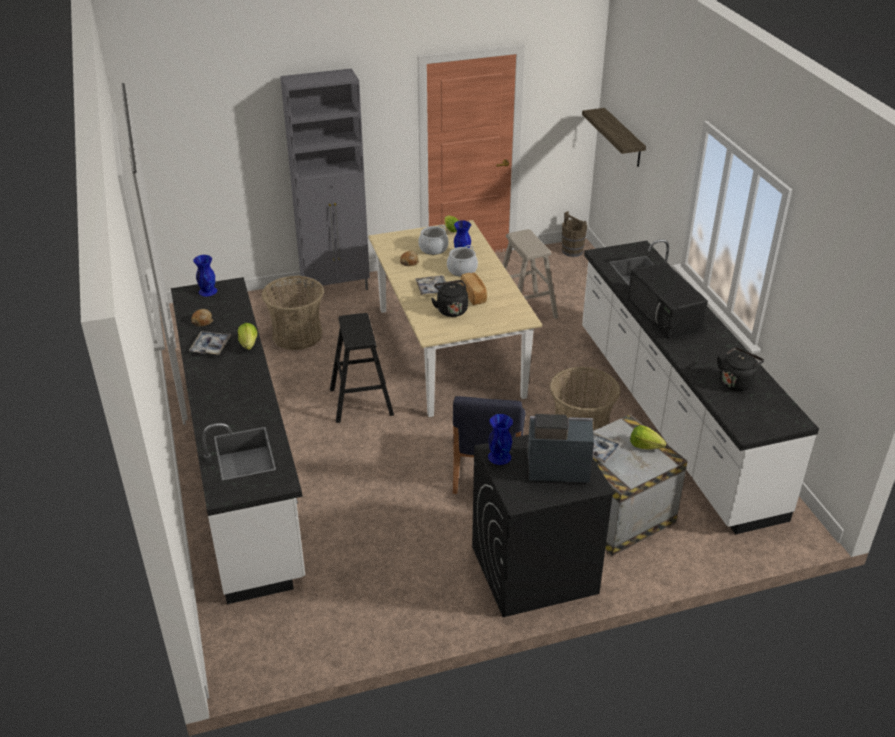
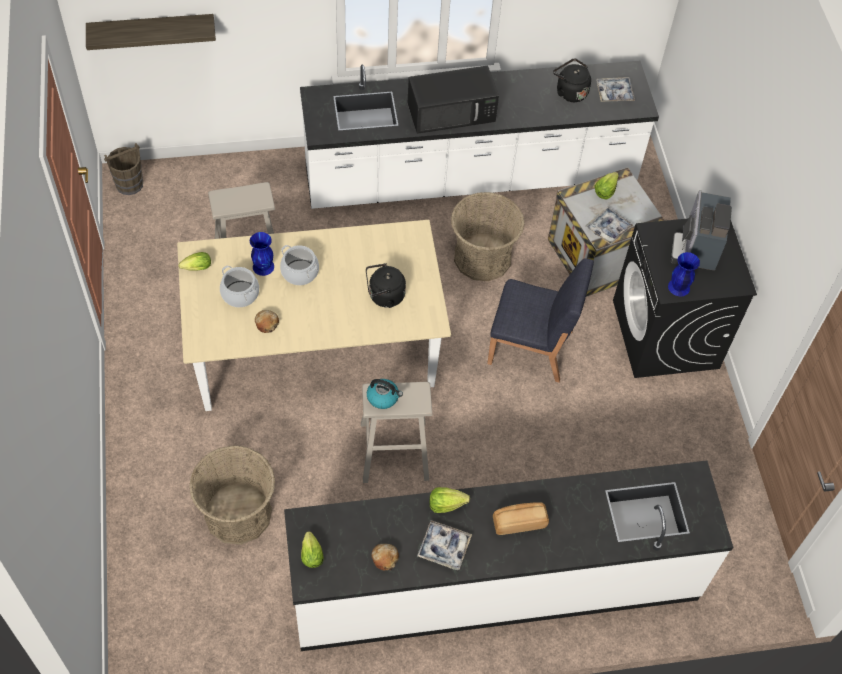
camera: 85 degrees left, 20 degrees up
(207, 291) = (311, 553): blue vase -> lettuce
(336, 288) = (134, 458): grey cabinet -> none
(356, 322) = (383, 397): none -> kettle
(361, 401) = (394, 451): black stool -> beige stool
(432, 288) = (335, 308): tray -> tray (614, 93)
(474, 295) = (358, 269): bread -> bread (519, 522)

